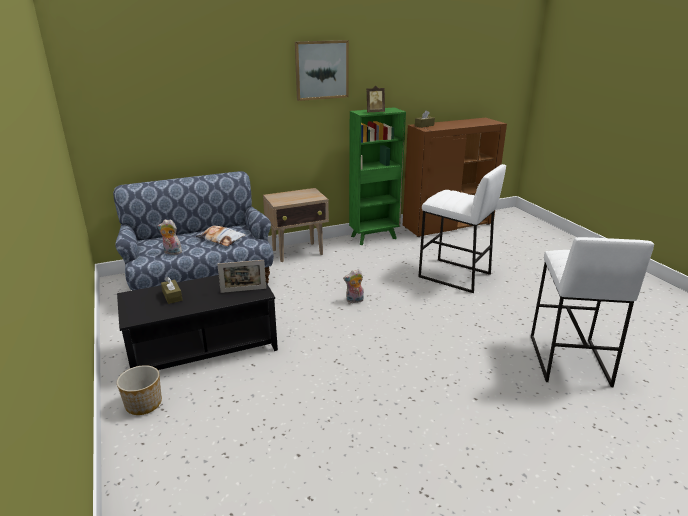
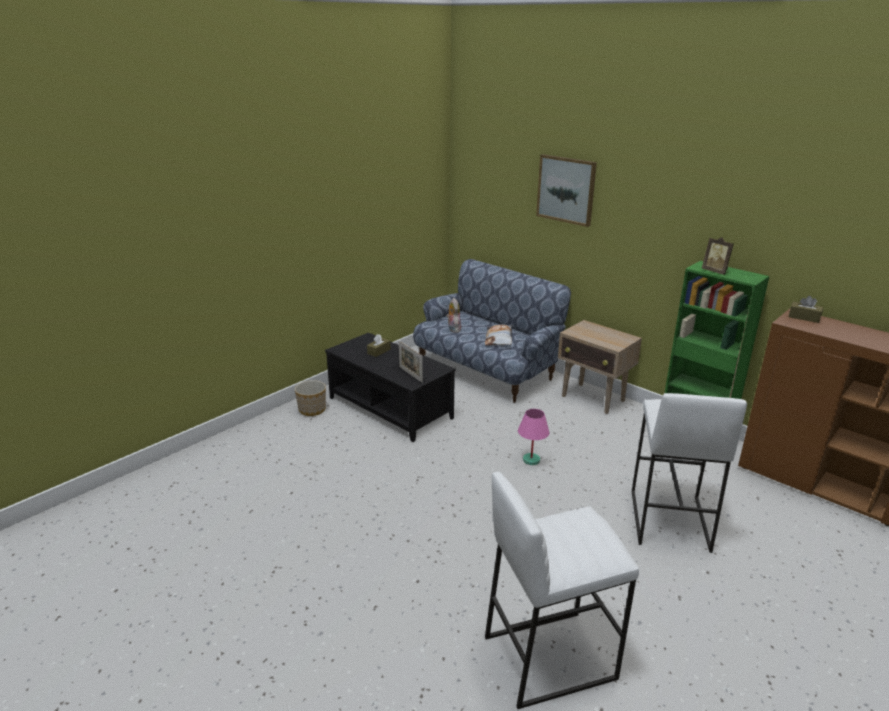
camera: 65 degrees right, 0 degrees up
(321, 70) = (677, 201): picture -> picture (566, 189)
(354, 301) = (531, 460): plush toy -> pink table lamp

